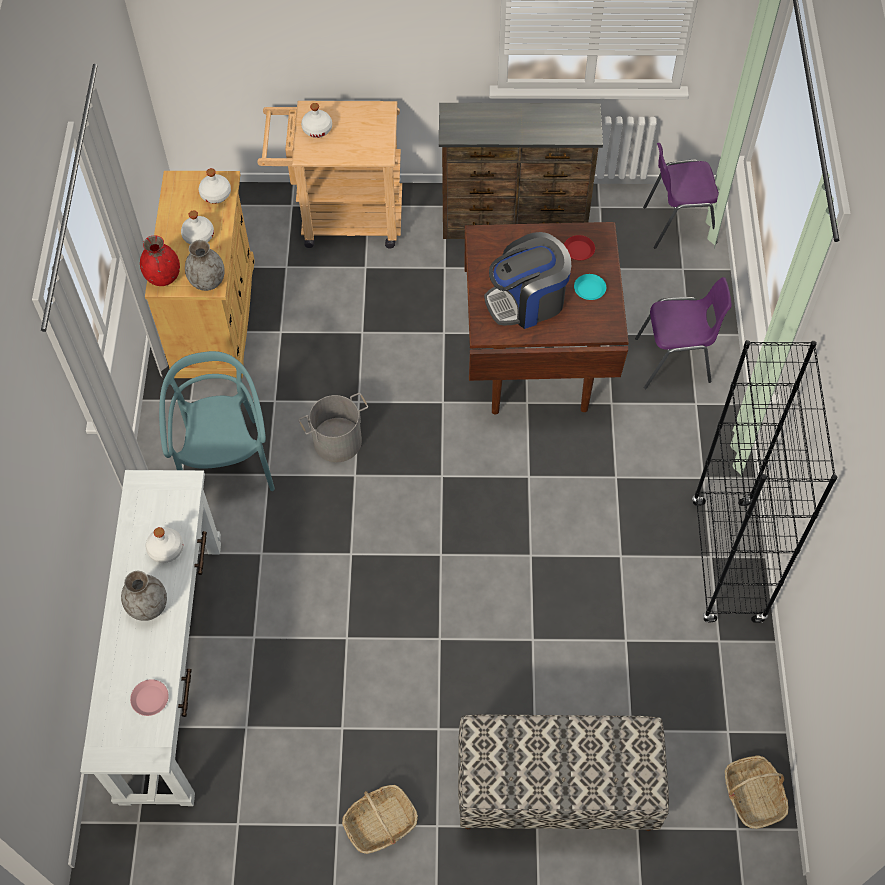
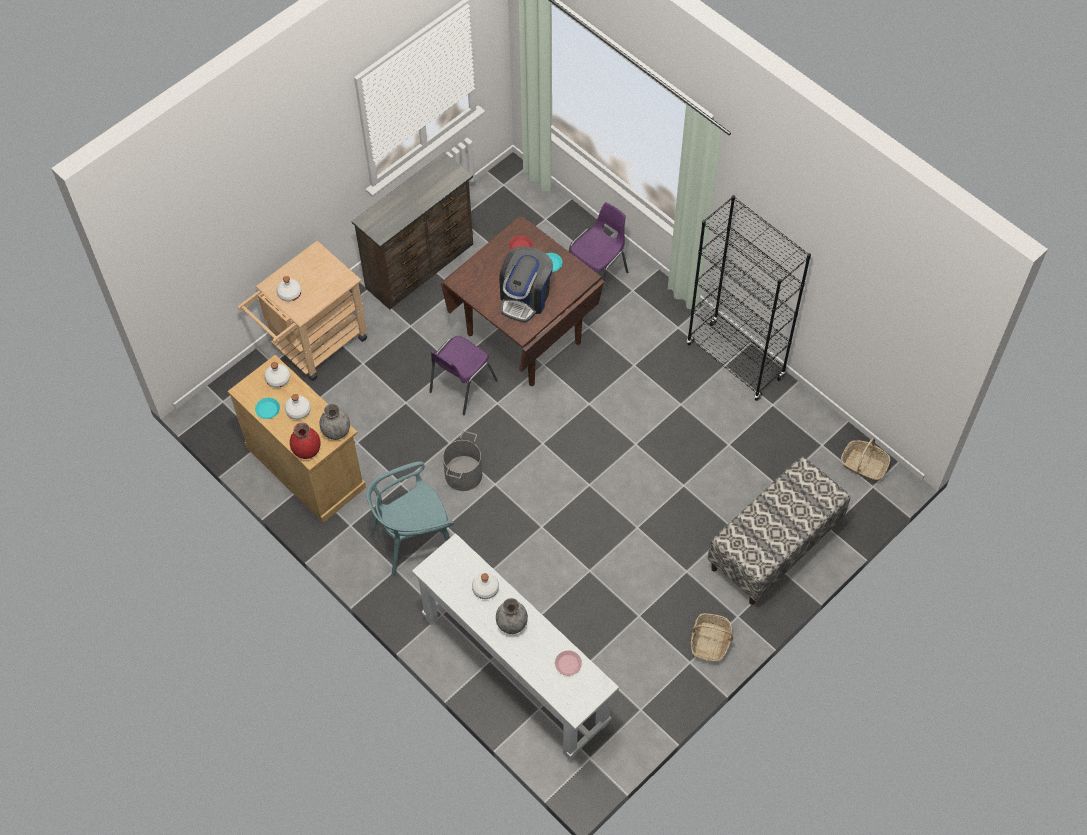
camera: 45 degrees left, 0 degrees up
(175, 213) = (267, 409): none -> turquoise plate
(226, 462) = (414, 540): turquoise chair -> turquoise chair turned 60 degrees counterclockwise
(677, 224) = (514, 194): purple chair -> purple chair (461, 387)

